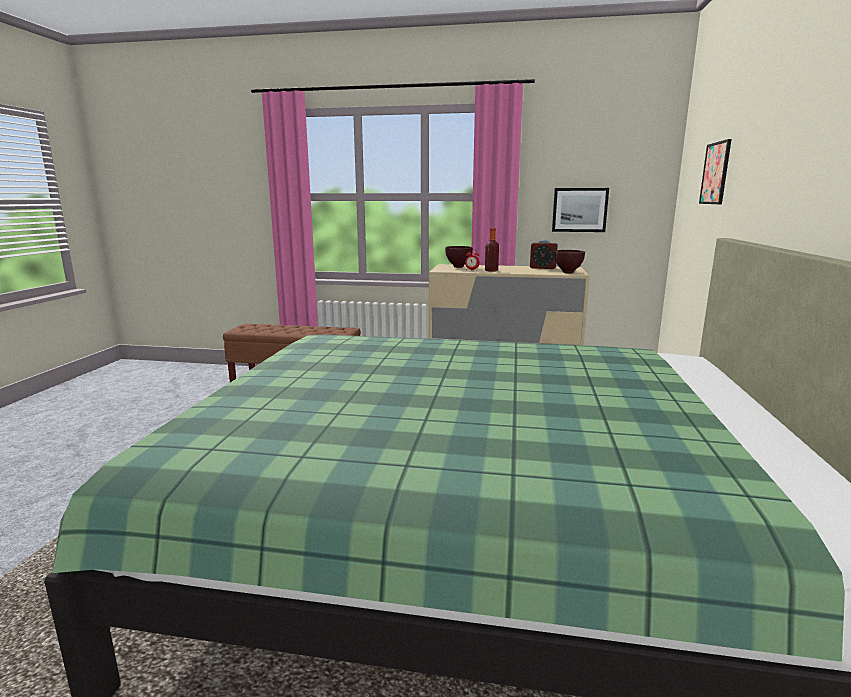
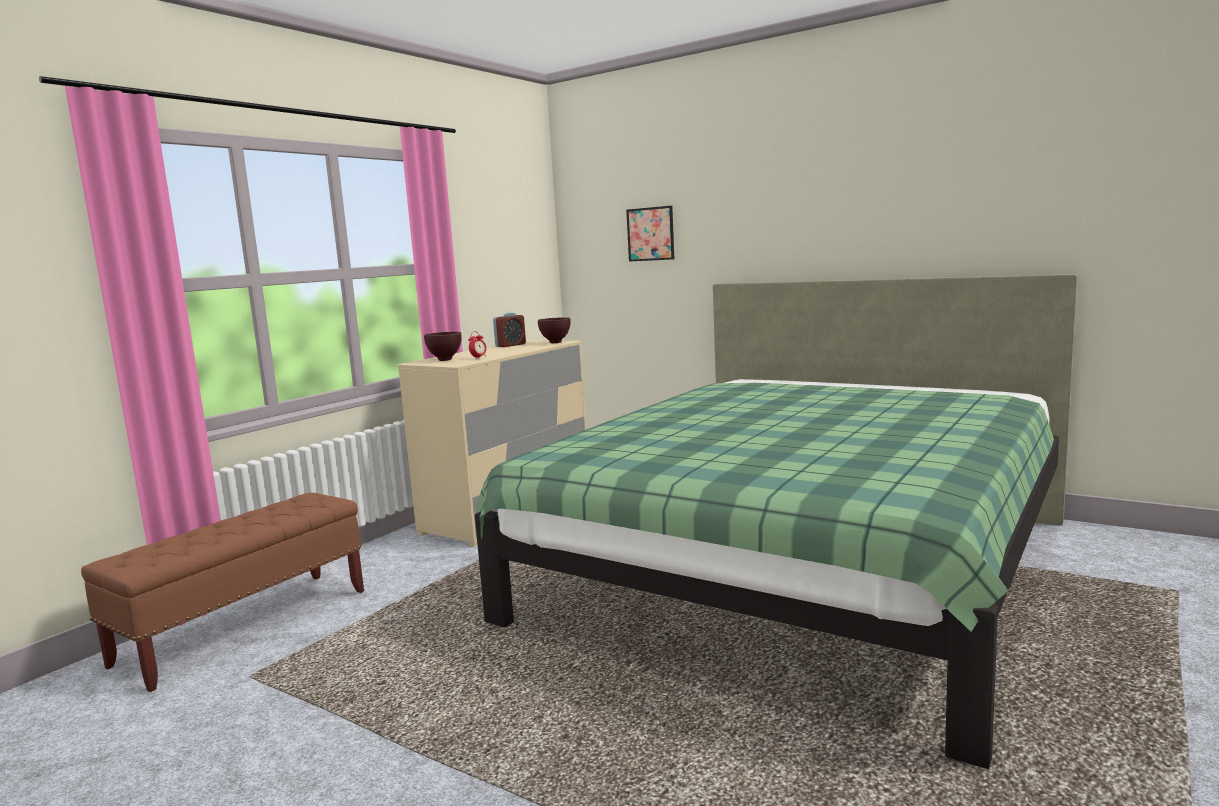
camera: 65 degrees left, 5 degrees down
(491, 270) = (496, 354): bottle -> none
(579, 210) = (497, 278): picture -> none

